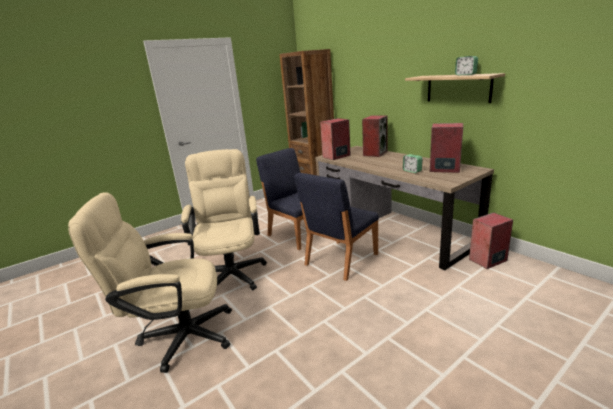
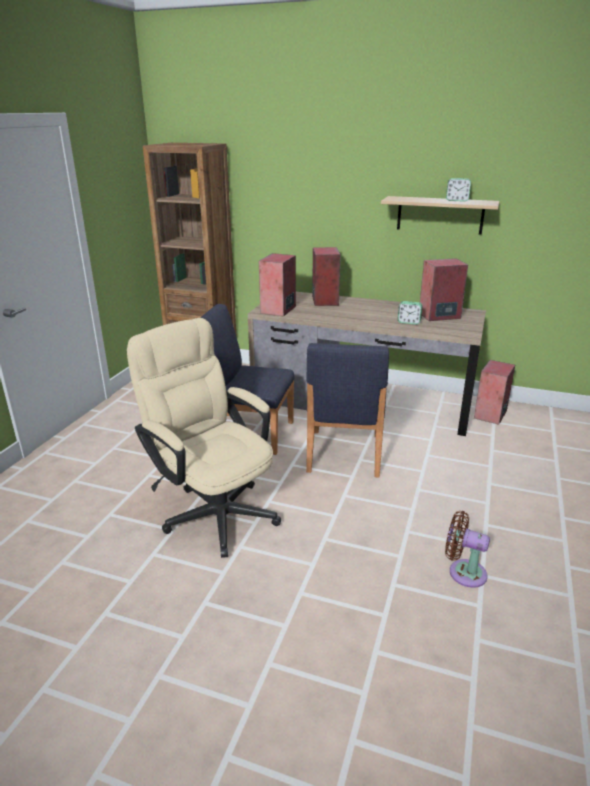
camera: 35 degrees left, 5 degrees up
(178, 337) = (248, 623): beige office chair -> none
(330, 363) = (463, 572): none -> brown fan

